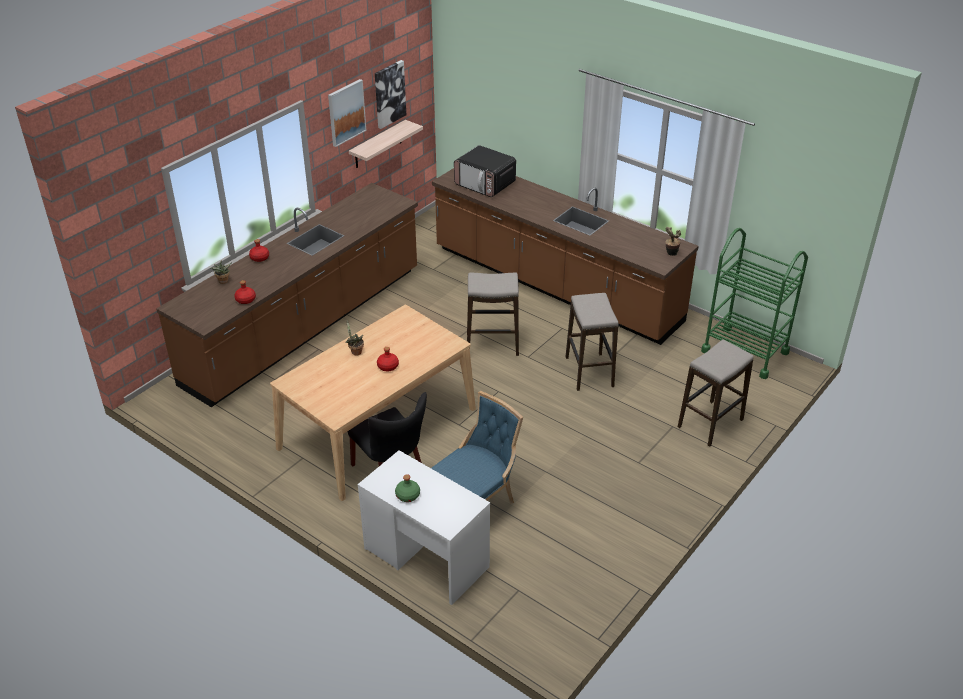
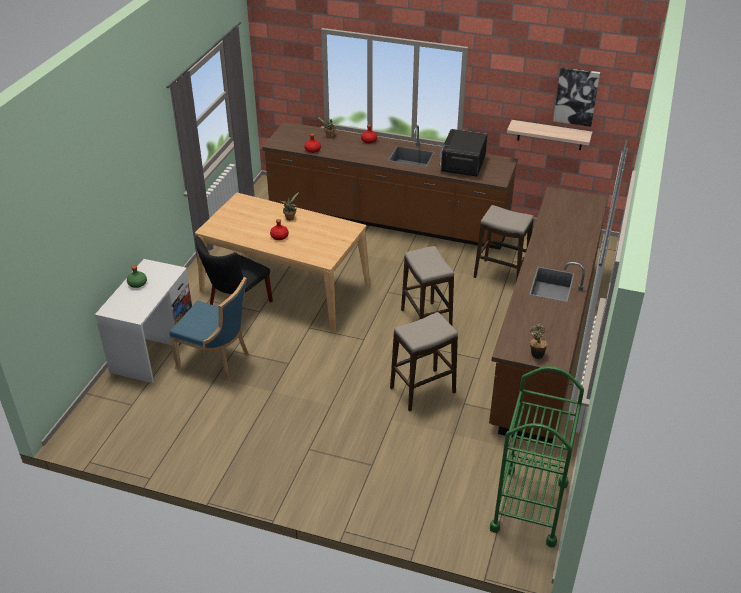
camera: 70 degrees right, 0 degrees up
(346, 112) = (516, 84): picture -> none
(485, 184) = (568, 215): microwave -> microwave (463, 165)
(710, 423) = (390, 494): stool -> stool (501, 275)

